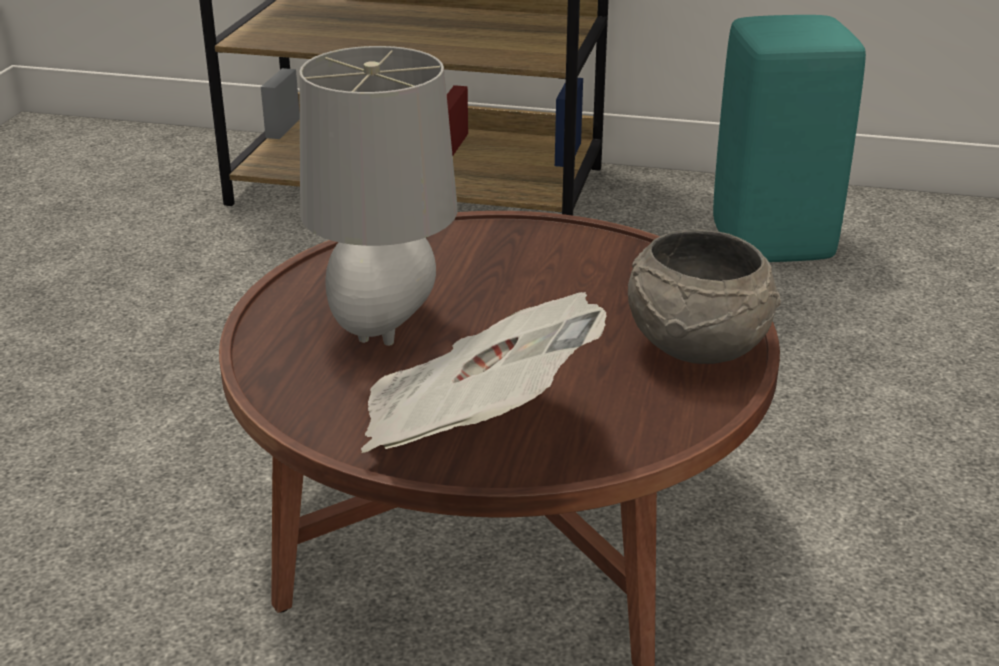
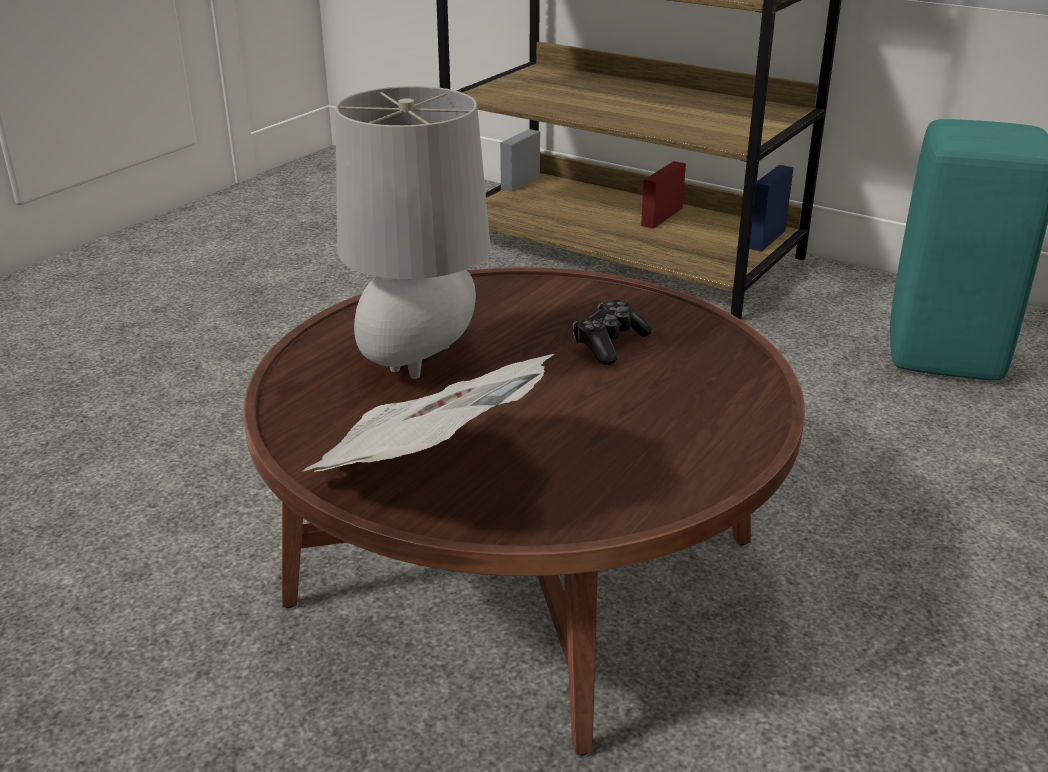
camera: 20 degrees right, 0 degrees up
(552, 278) = (609, 344): none -> game controller
(695, 345) = (703, 433): grey bowl -> none

